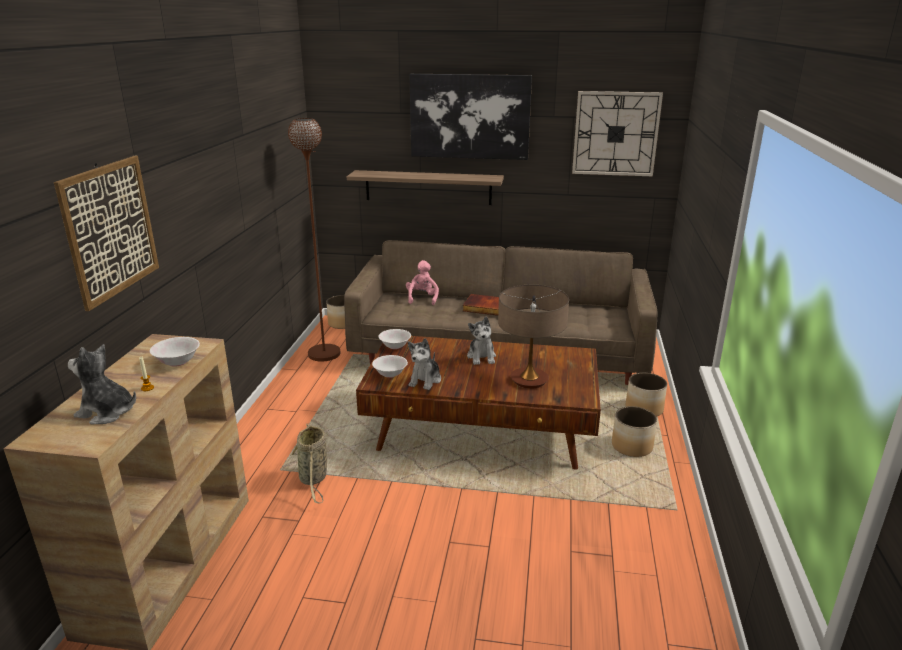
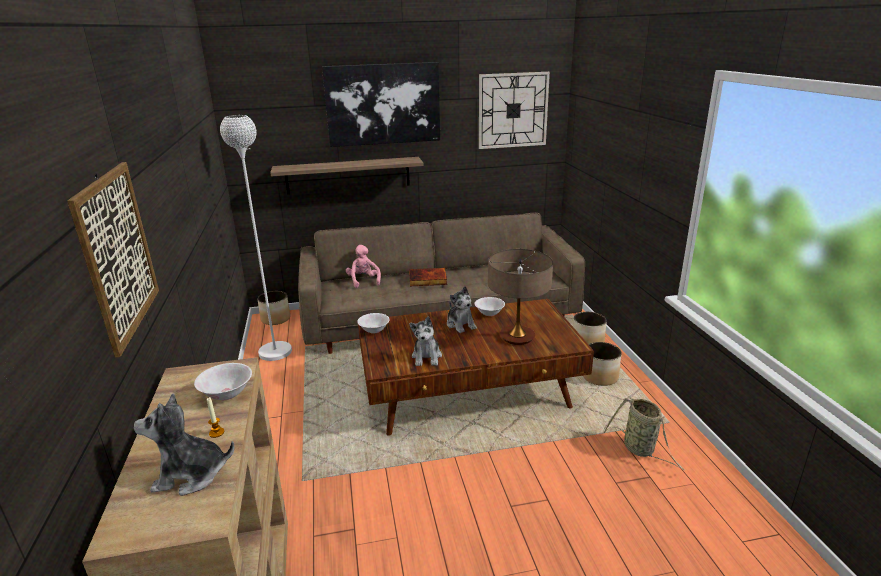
camera: 20 degrees left, 0 degrees up
(313, 479) = (343, 481): basket -> basket (640, 450)
(324, 353) = (275, 352): brown floor lamp -> white floor lamp
(390, 374) = (389, 358): white bowl -> white bowl (489, 313)

